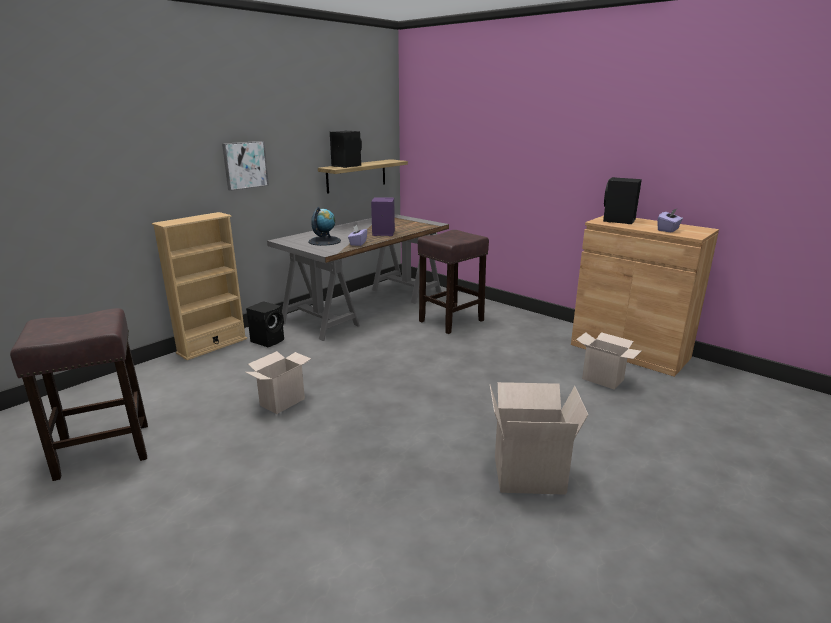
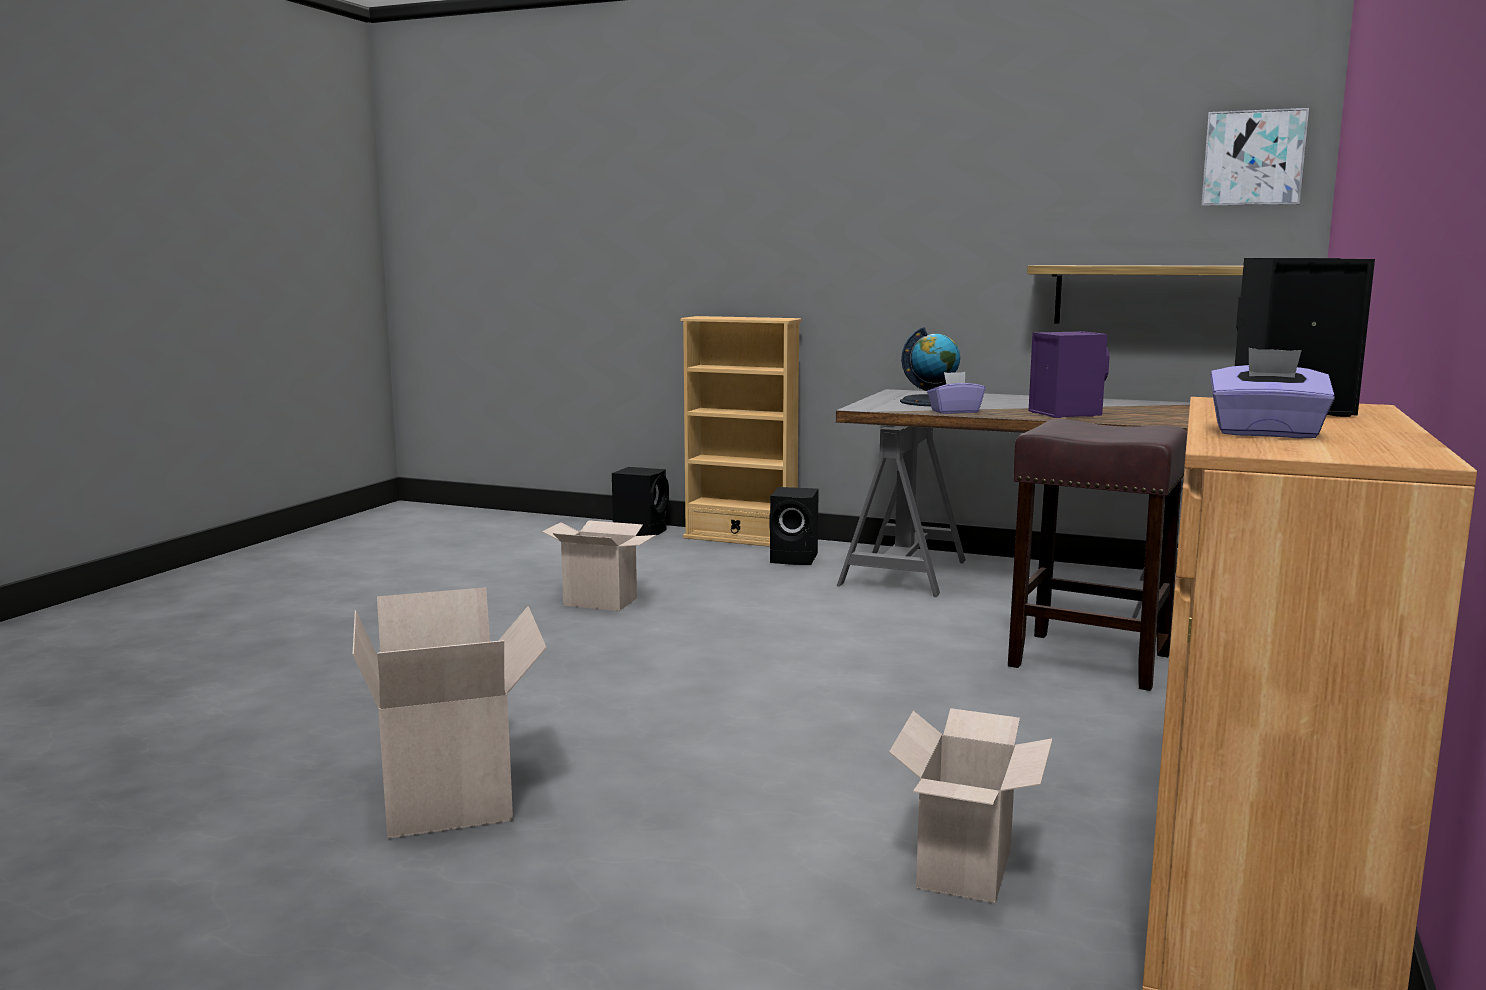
camera: 70 degrees right, 10 degrees down
(102, 451) = (438, 557): brown stool -> none
(245, 165) = (868, 245): picture -> picture (1253, 158)
(346, 166) = (1092, 264): black speaker -> black speaker (641, 531)

